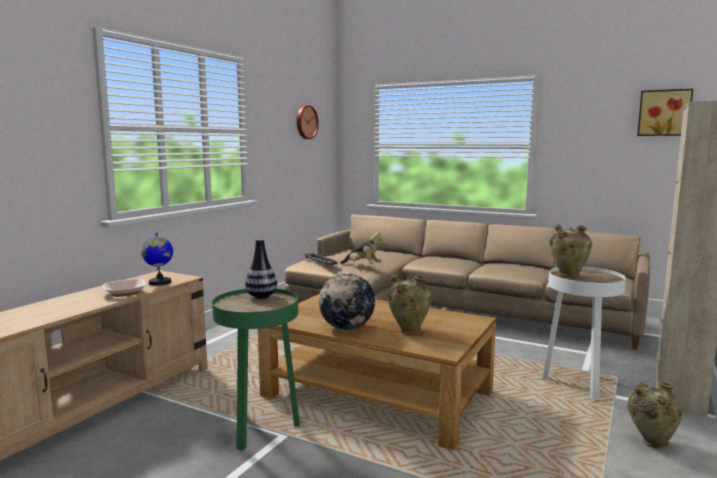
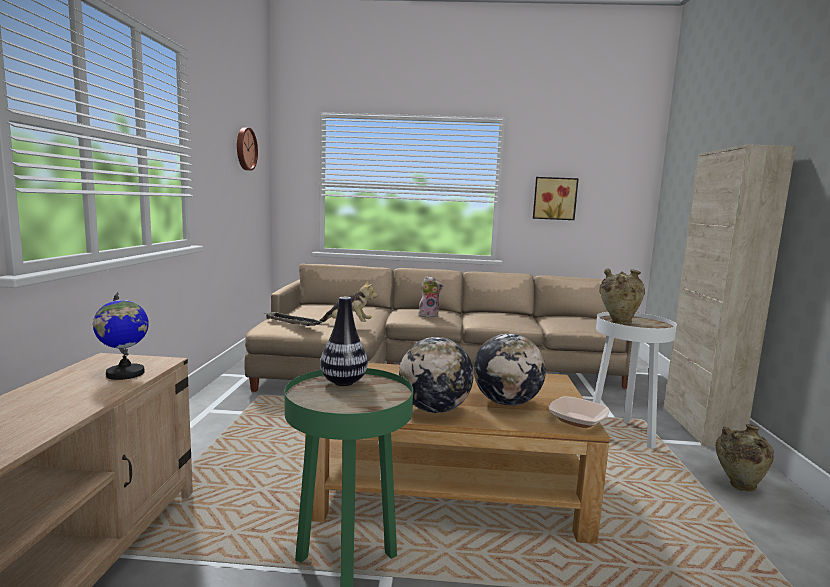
camera: 25 degrees left, 0 degrees up
(125, 293) = (79, 400): bowl -> bowl (577, 420)
(408, 330) = (506, 402): beige vase -> globe
(443, 263) = (429, 315): none -> plush toy
(664, 113) = (619, 164): picture -> picture (554, 198)

